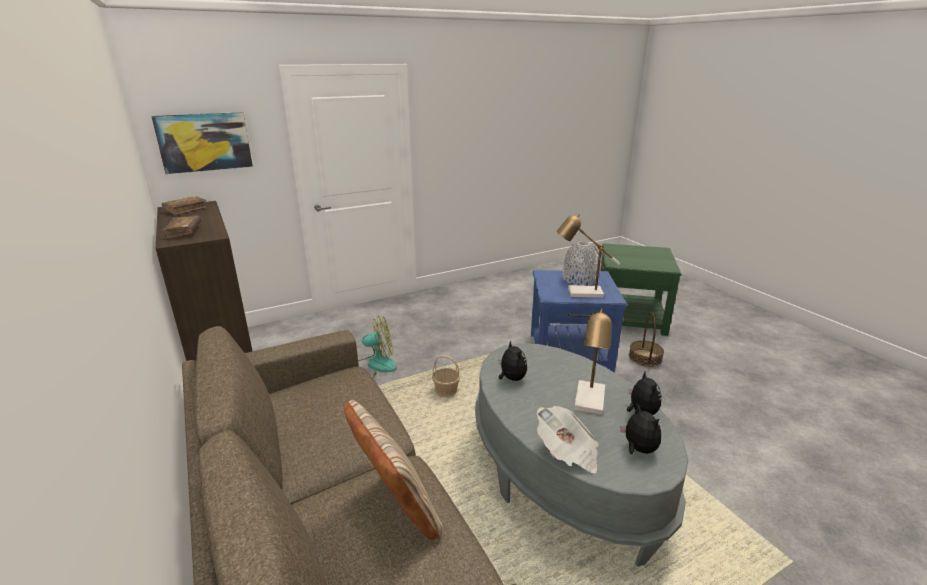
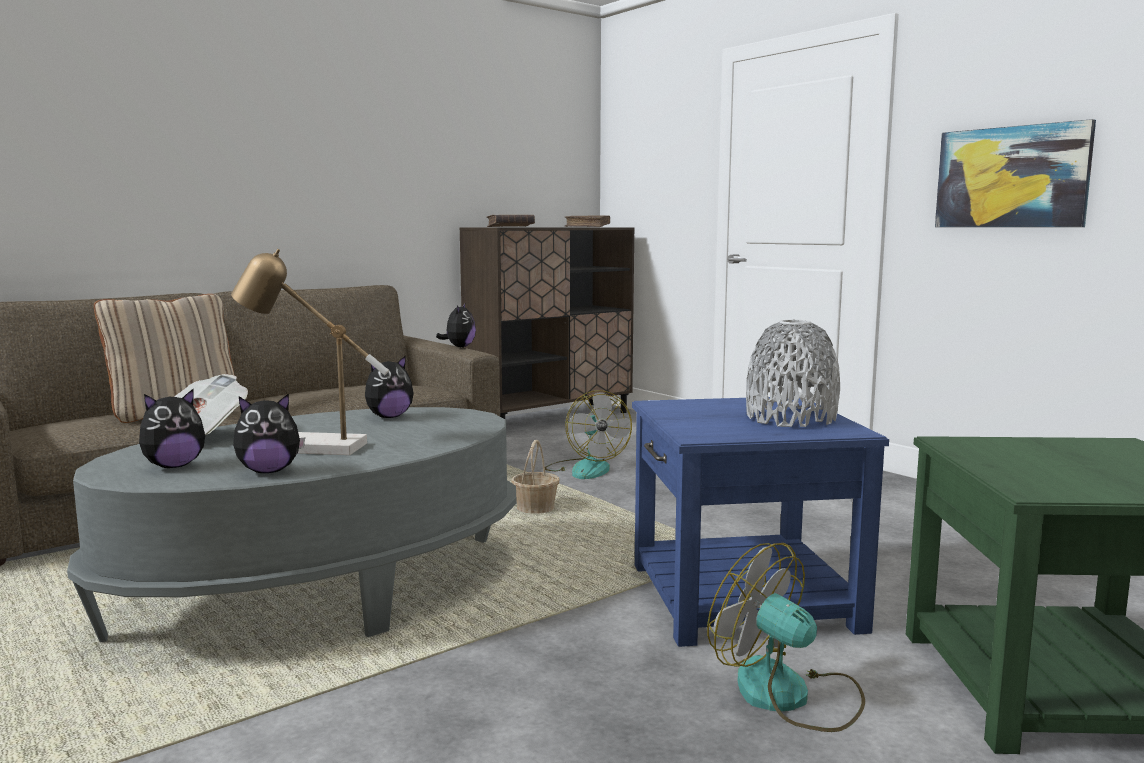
camera: 80 degrees right, 15 degrees down
(204, 142) = (644, 156): picture -> picture (1011, 177)
(308, 340) = (459, 347): none -> plush toy
(580, 293) = (703, 418): table lamp -> none
(645, 358) = (789, 696): basket -> fan

